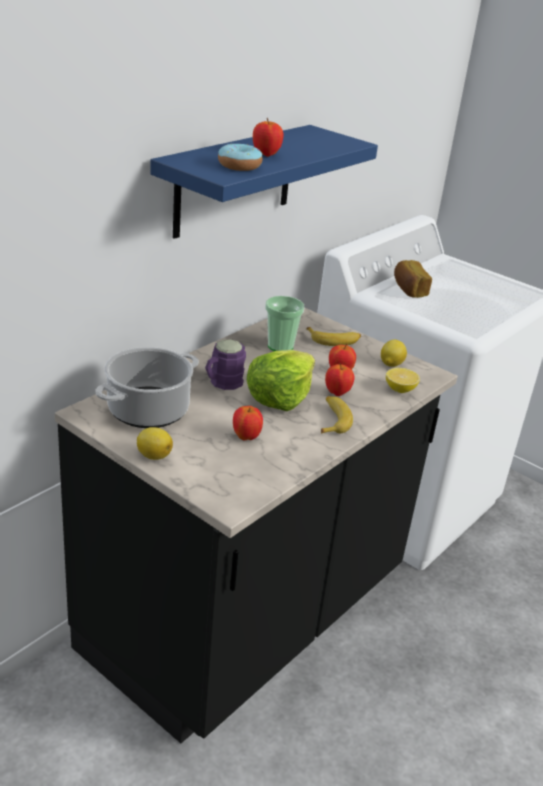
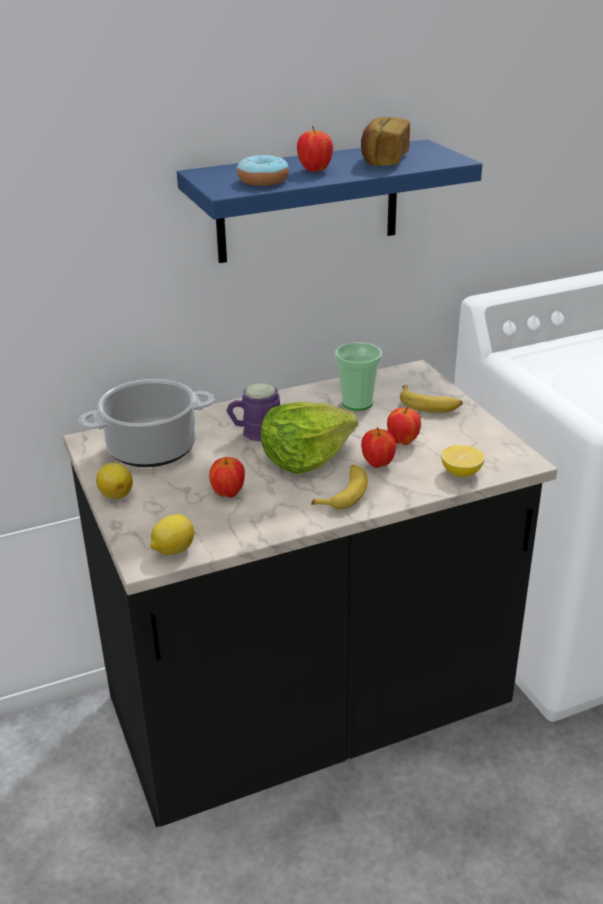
camera: 30 degrees right, 0 degrees up
(390, 364) = (476, 442): lemon -> lemon (173, 550)
(408, 289) = (566, 355): bread -> bread (383, 159)

